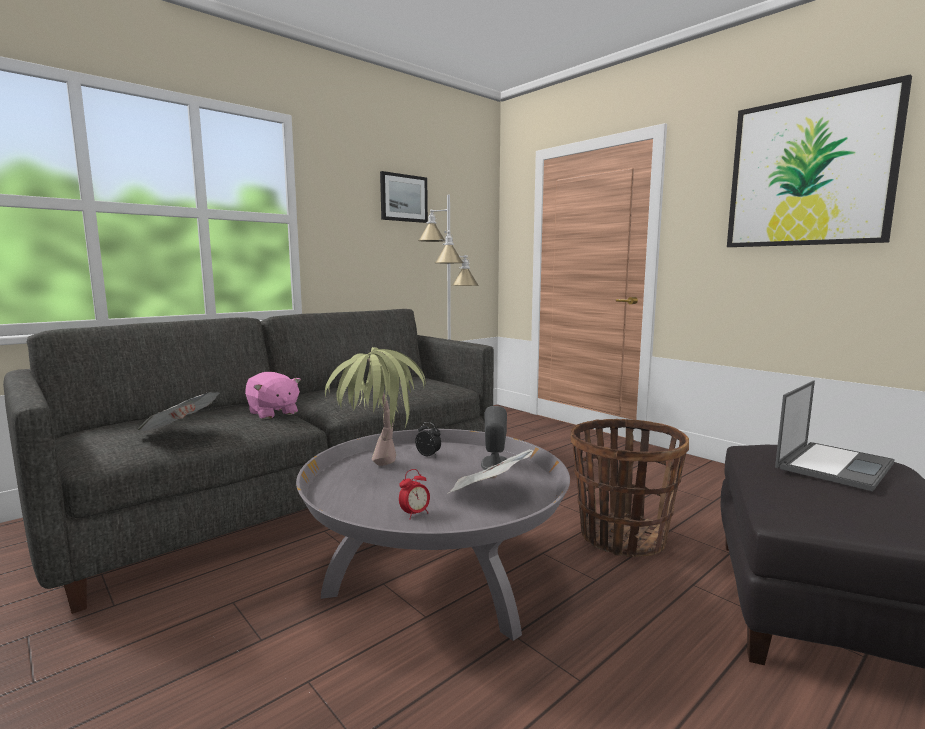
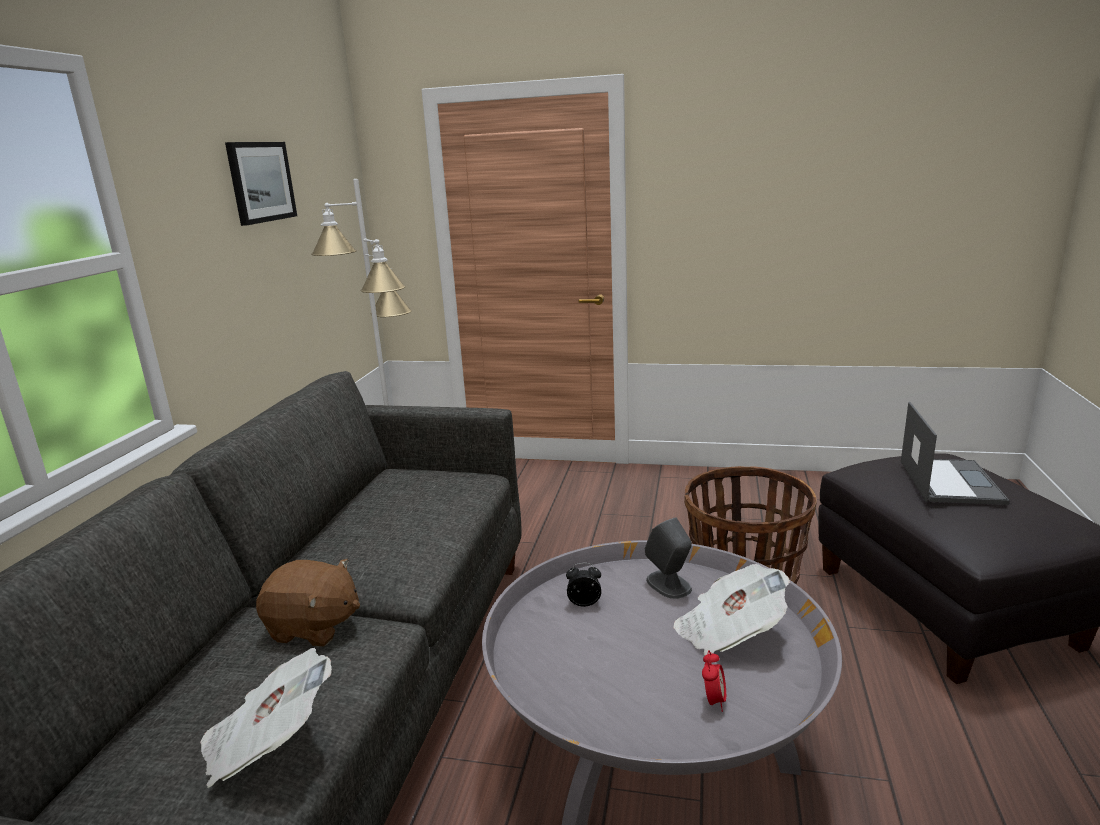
camera: 35 degrees left, 10 degrees up
(273, 413) = (314, 627): pink plush toy -> brown plush toy
(377, 475) = (580, 663): potted plant -> none
(809, 172) = (794, 152): picture -> none

